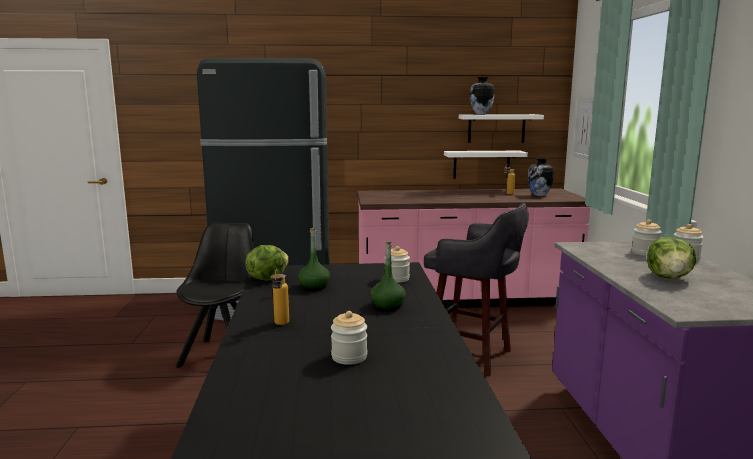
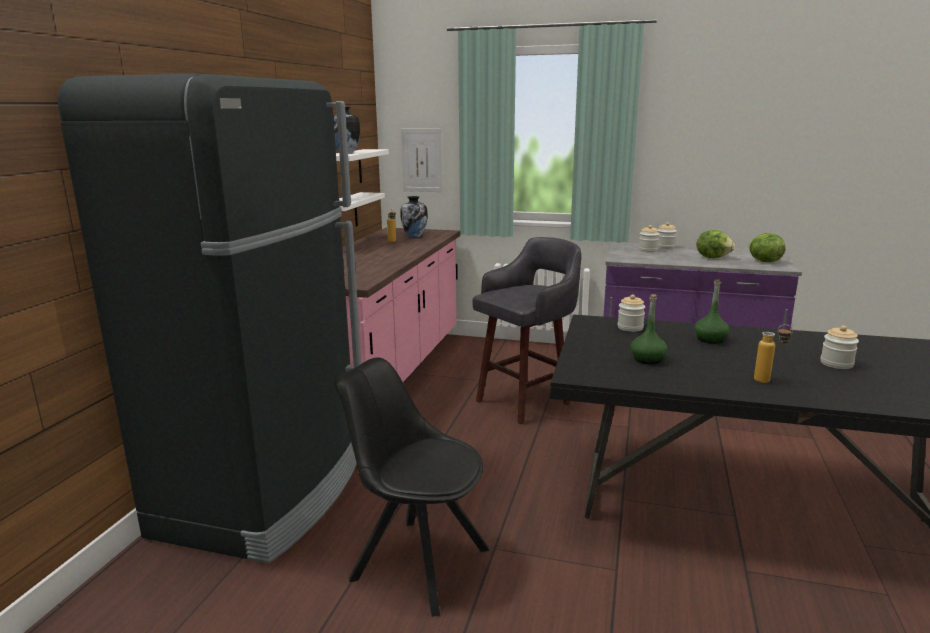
camera: 70 degrees left, 5 degrees up
(267, 278) = (610, 378): lettuce -> lettuce (763, 261)

